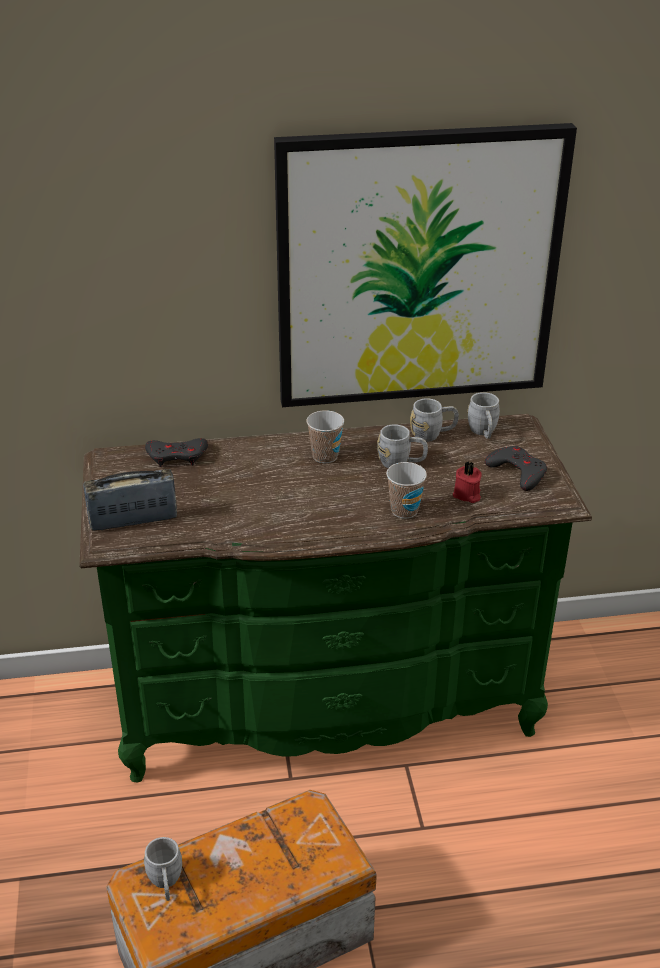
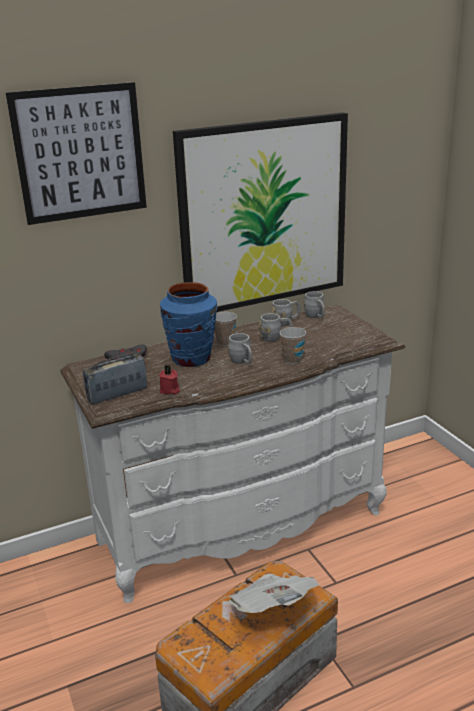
camera: 15 degrees left, 10 degrees down
(126, 162) = (80, 153): none -> picture
(166, 883) = (199, 640): grey mug -> grey mug (242, 362)
(263, 477) = (192, 359): none -> blue vase
(279, 865) = (272, 609): none -> newspaper
(330, 711) = (244, 529): green dresser -> white dresser
(467, 495) = (326, 346): red candle -> red candle (170, 390)
(517, 472) = (349, 331): grey game controller -> none

